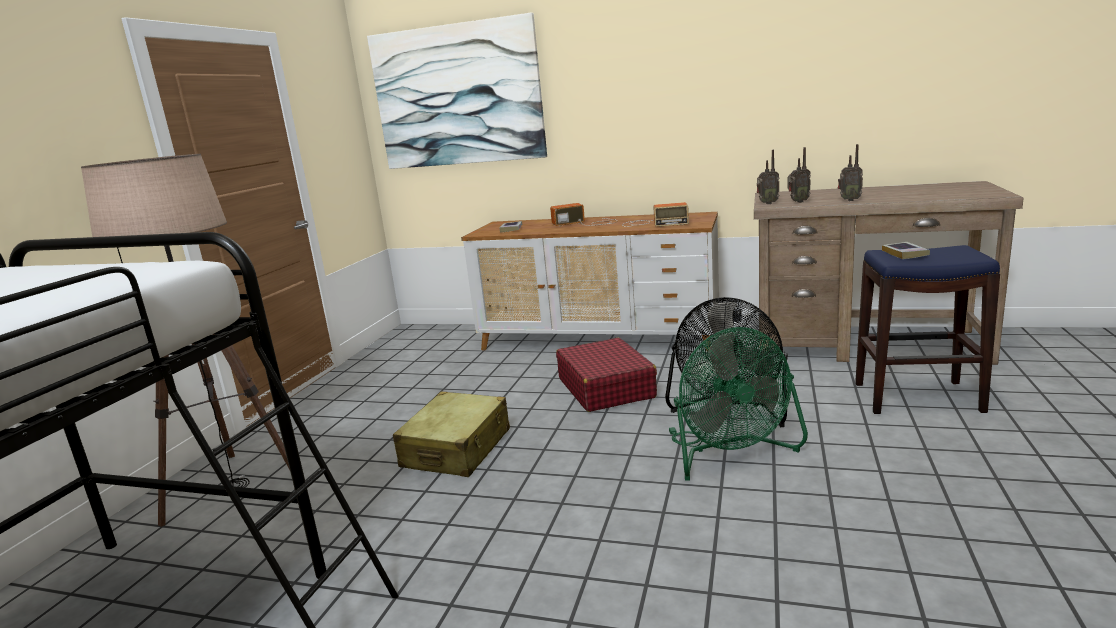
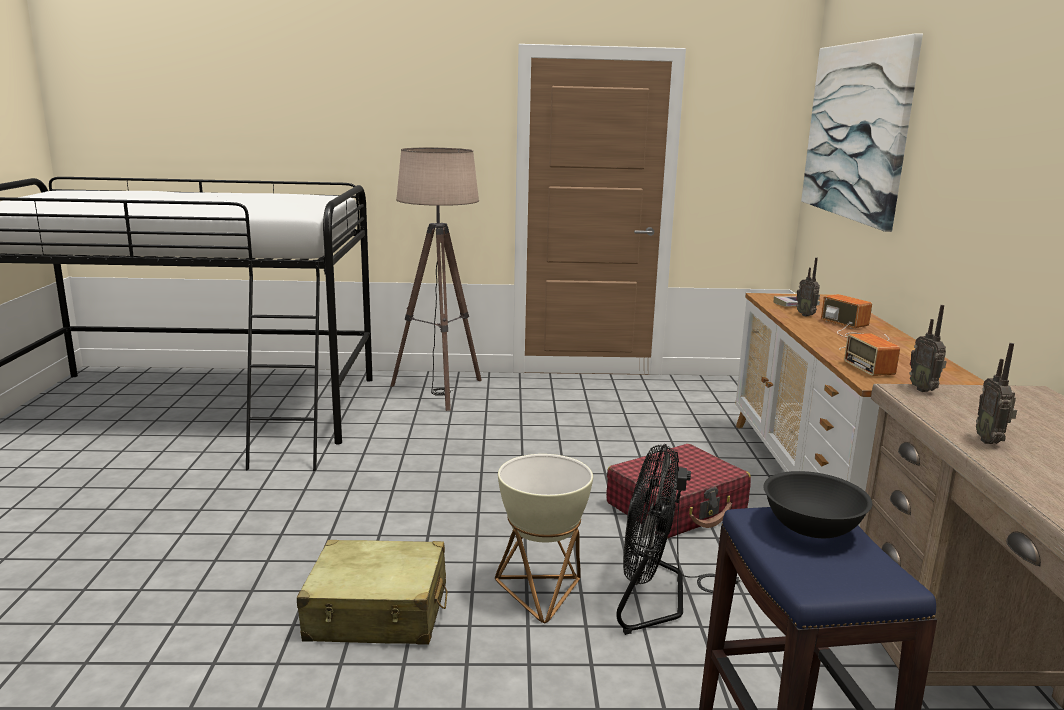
camera: 70 degrees right, 0 degrees up
(457, 449) = (513, 453): beige suitcase -> beige suitcase (377, 612)
(725, 454) = (541, 592): green fan -> planter
(797, 202) = (950, 407): radio -> radio (806, 315)
(905, 254) = (811, 527): book -> black bowl

